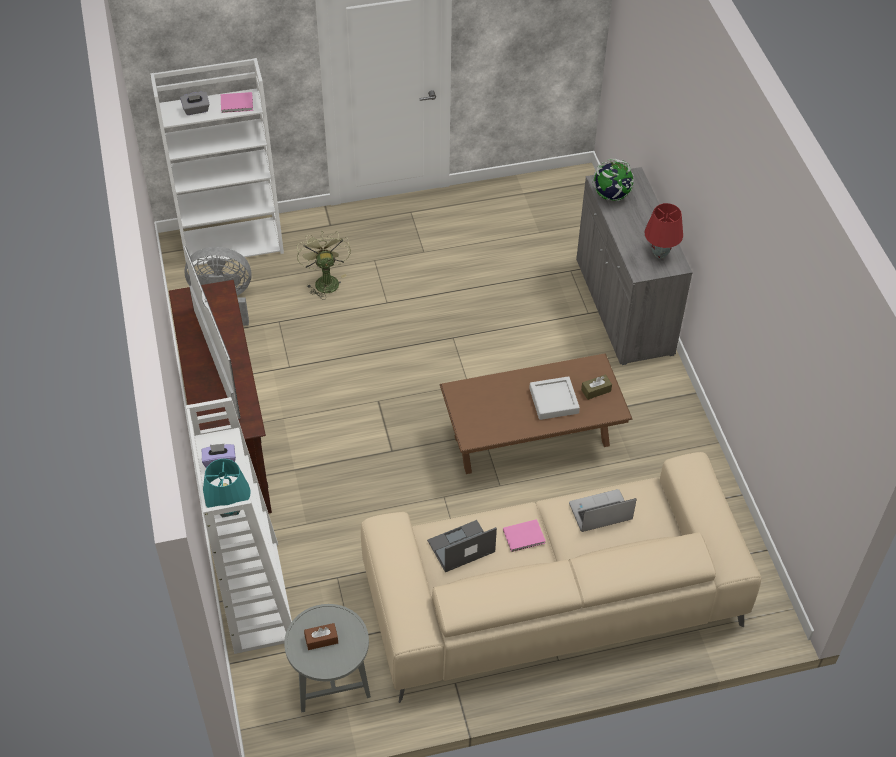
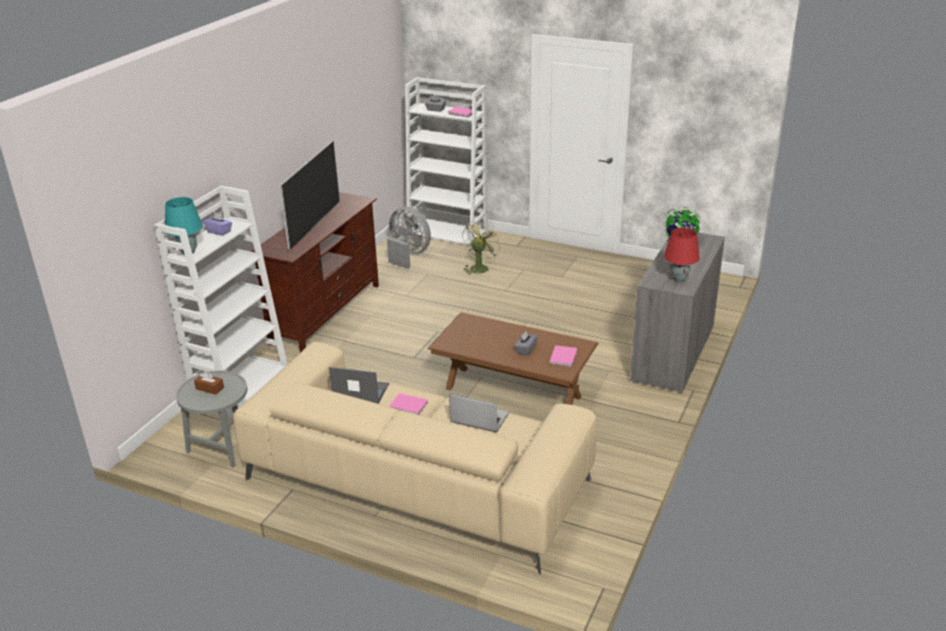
camera: 40 degrees right, 20 degrees down
(554, 401) = (525, 350): grey tray -> grey tissue box
(596, 390) = (564, 357): brown tissue box -> pink book

